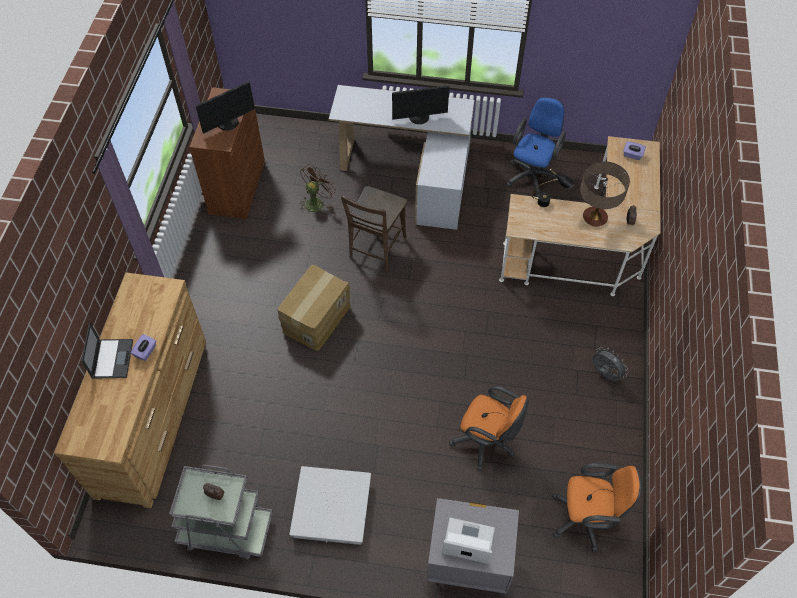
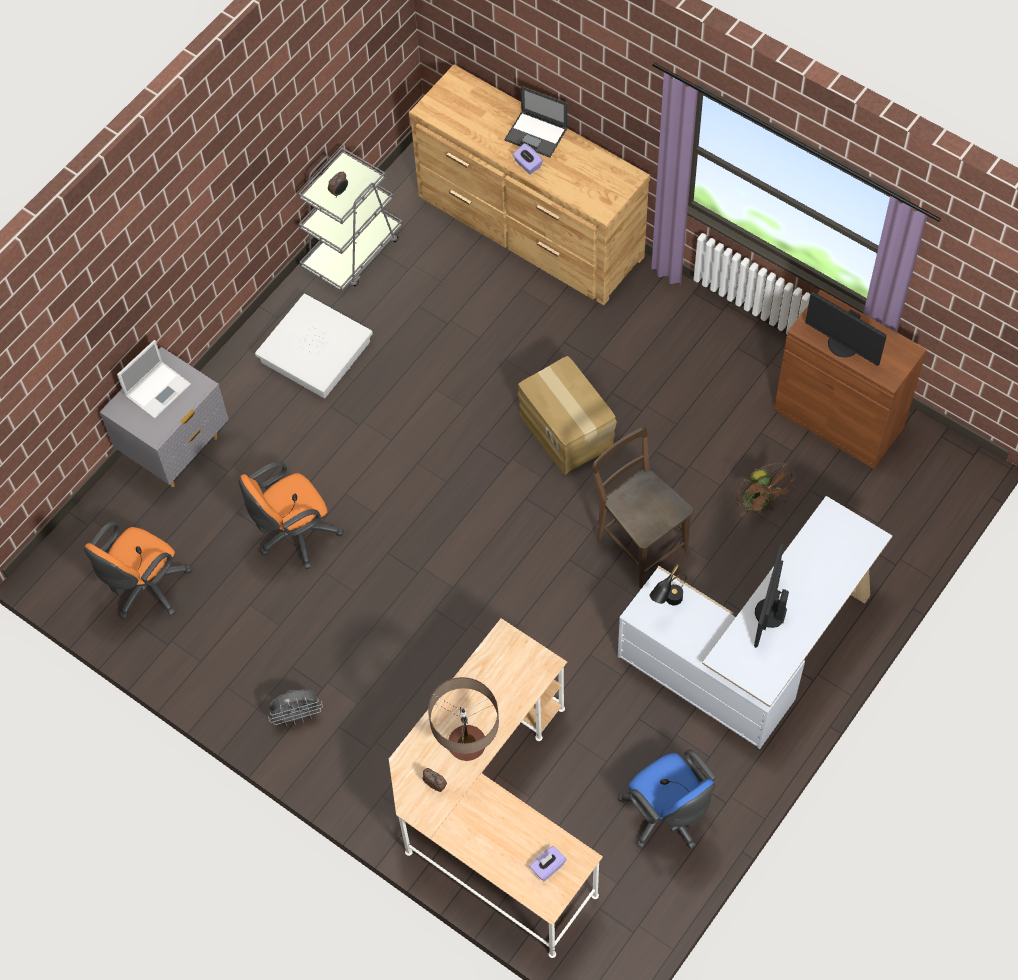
camera: 120 degrees right, 5 degrees up
(228, 123) = (842, 345): monitor -> monitor turned 45 degrees counterclockwise
(549, 203) = (523, 700): black table lamp -> black table lamp (668, 603)

